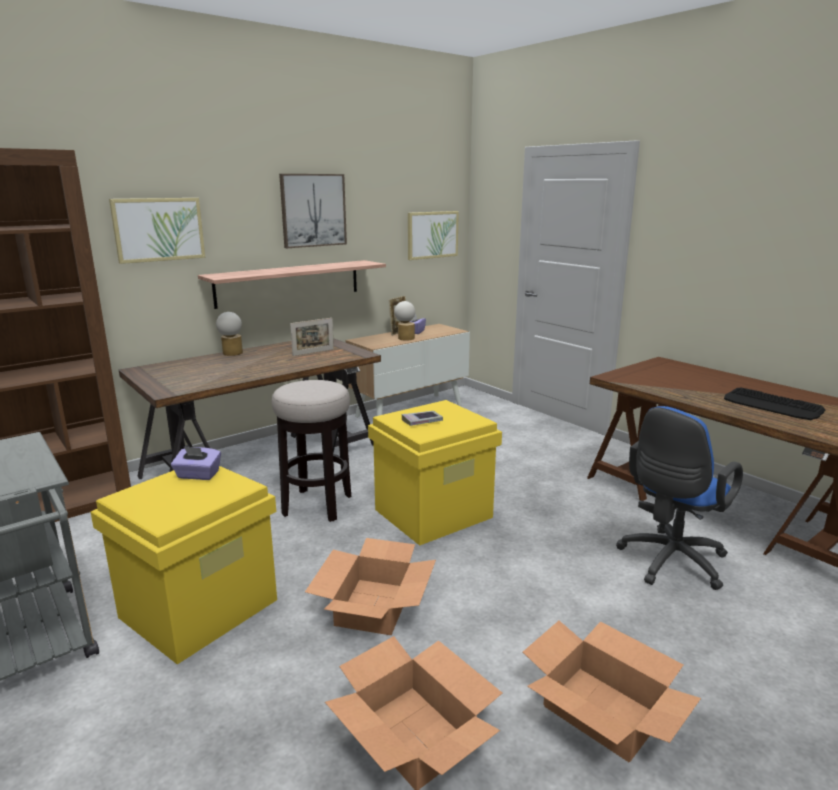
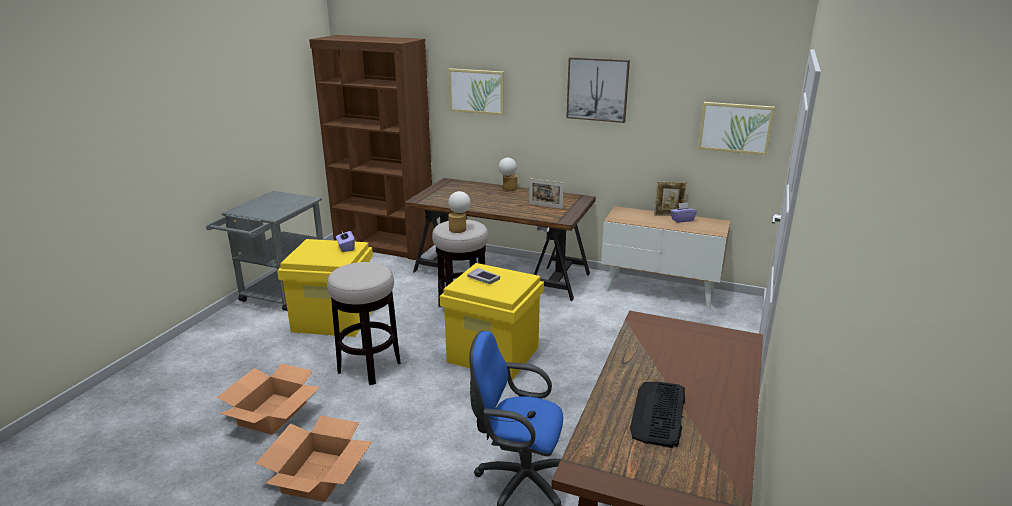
camera: 60 degrees right, 5 degrees up
(289, 283) = (568, 146): shelf -> none
(373, 606) = (369, 367): cardboard box -> stool
(405, 338) = (656, 221): table lamp -> table lamp (459, 229)

